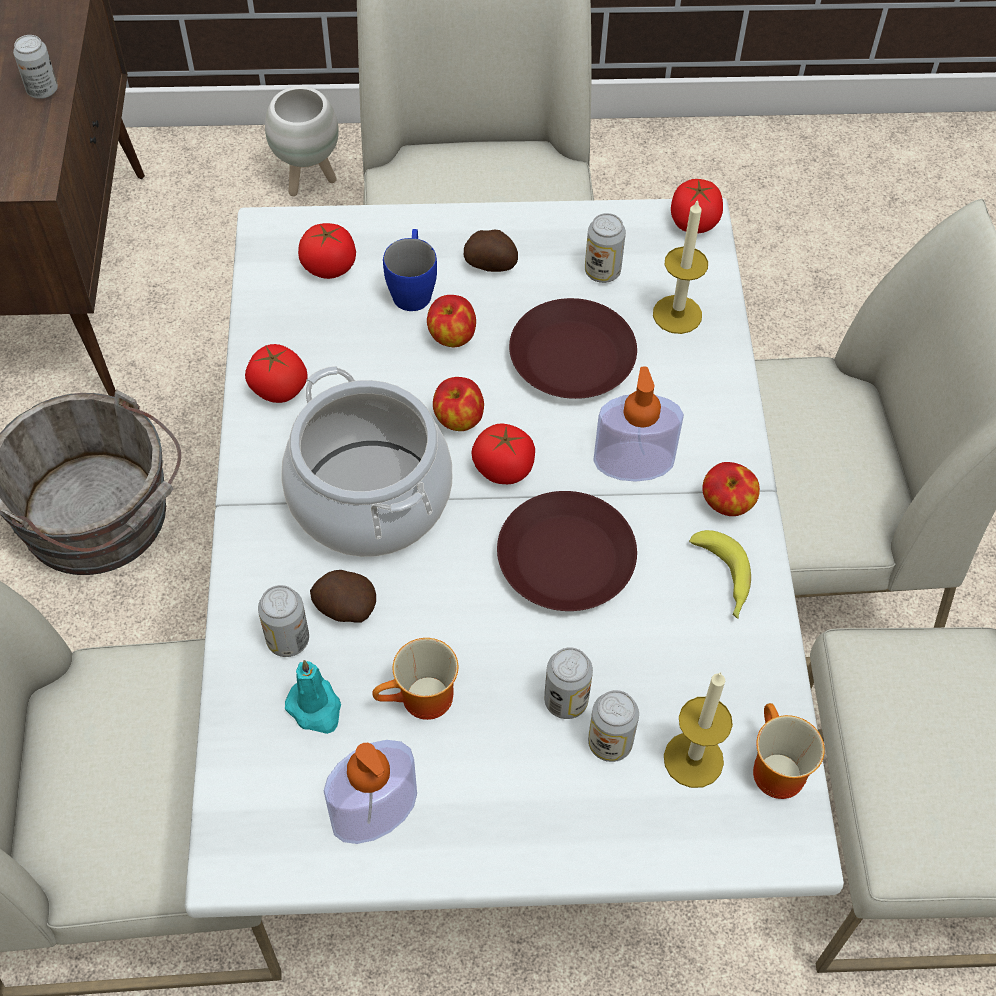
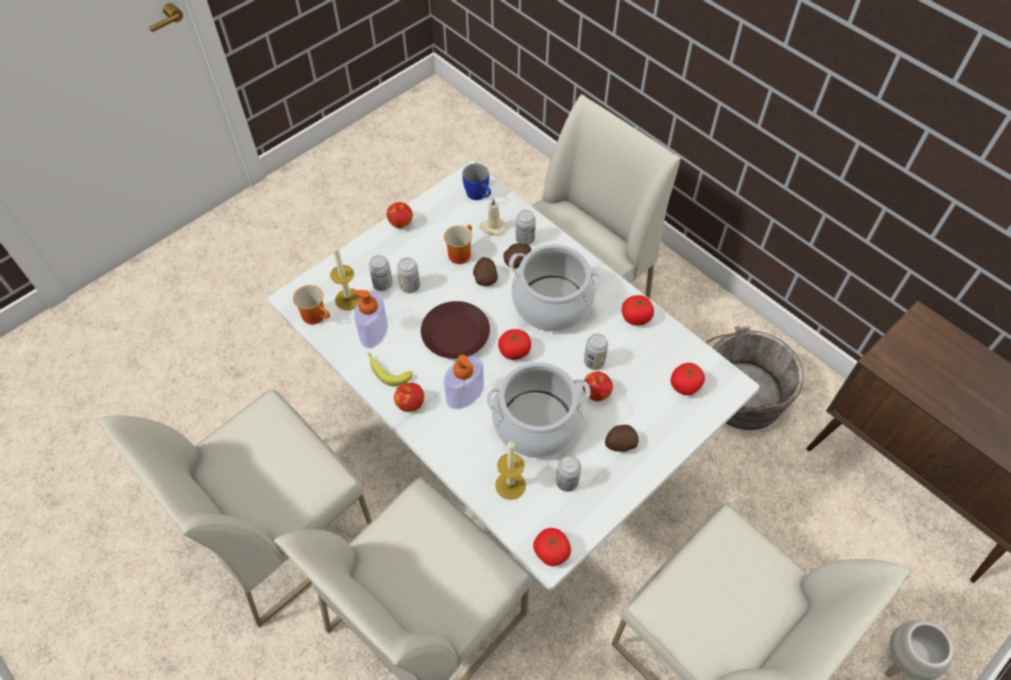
camera: 140 degrees right, 0 degrees up
(42, 90) = (953, 410): can -> can (594, 362)
(315, 708) = (492, 227): turquoise candle -> beige candle
(374, 810) = (443, 215): soap dispenser -> soap dispenser (374, 331)
(412, 288) = (639, 403): blue mug -> blue mug (479, 196)
(426, 619) = (485, 278): none -> potato
(458, 419) = (553, 358): apple -> apple (401, 223)
(570, 358) = (536, 422): brown plate -> cooking pot

